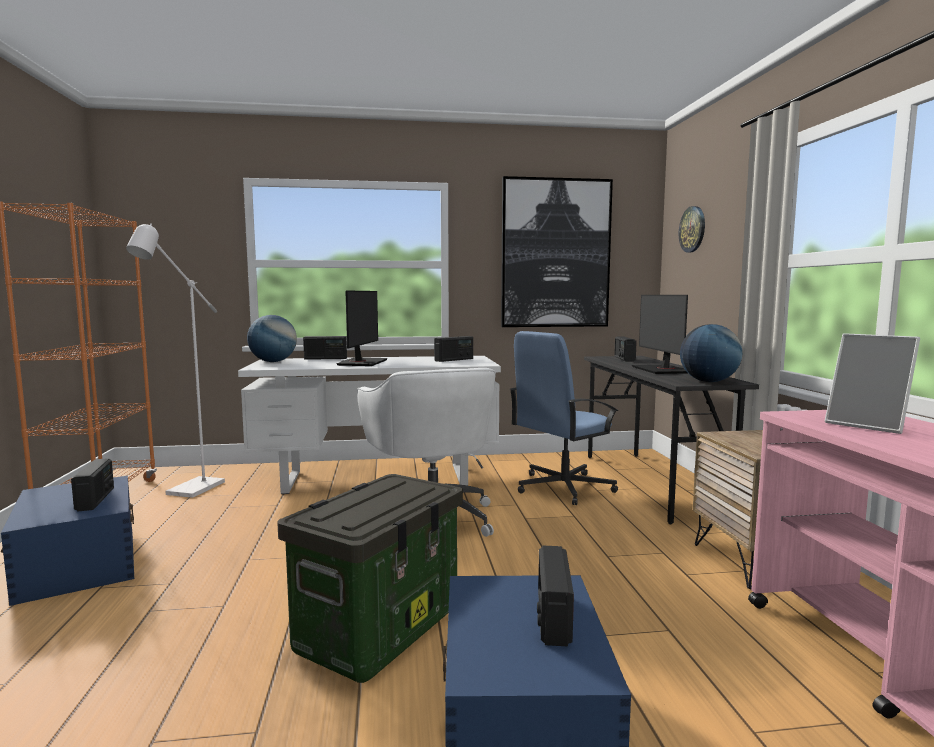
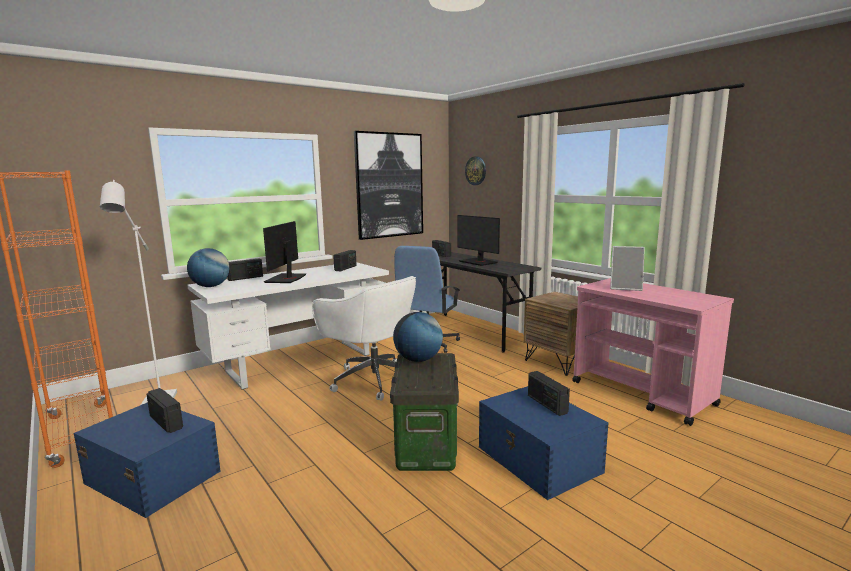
camera: 30 degrees left, 5 degrees up
(362, 362) = (286, 279): monitor -> monitor turned 150 degrees counterclockwise
(708, 381) = (517, 268): globe -> globe (418, 360)

